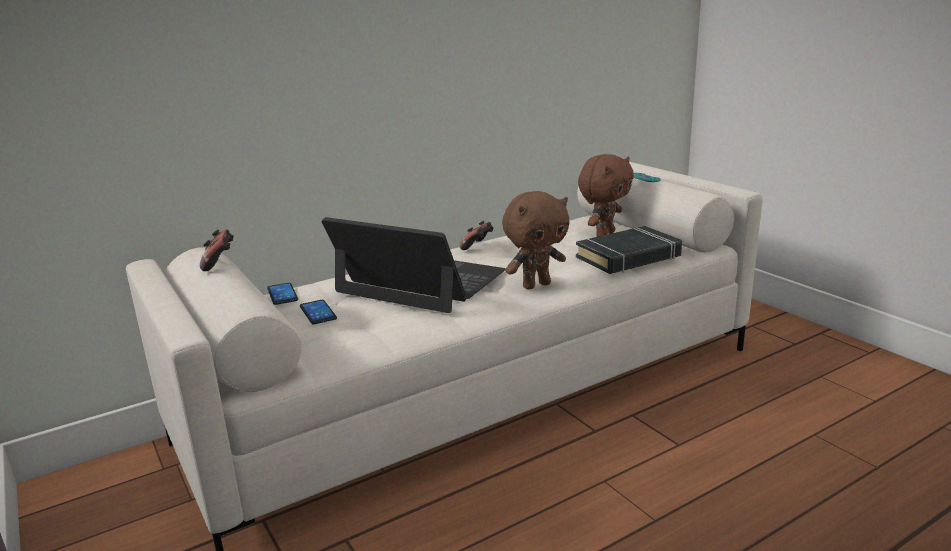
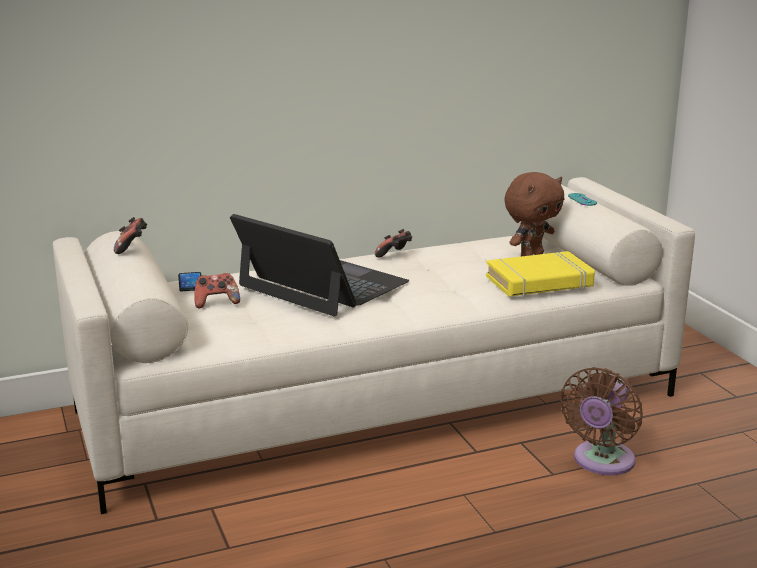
camera: 10 degrees right, 0 degrees up
(318, 312) = (216, 303): phone -> game controller
(536, 285) = (431, 299): brown plush toy -> none
(628, 257) = (539, 282): black book -> yellow book
(717, 425) = (601, 462): none -> brown fan

